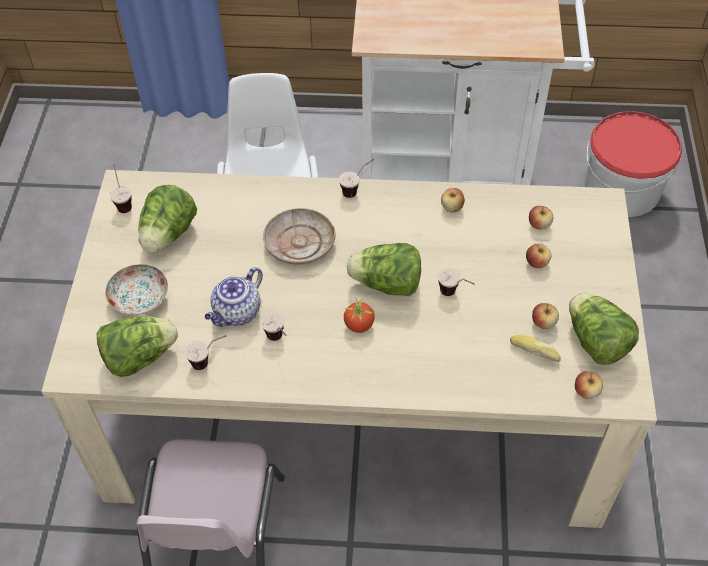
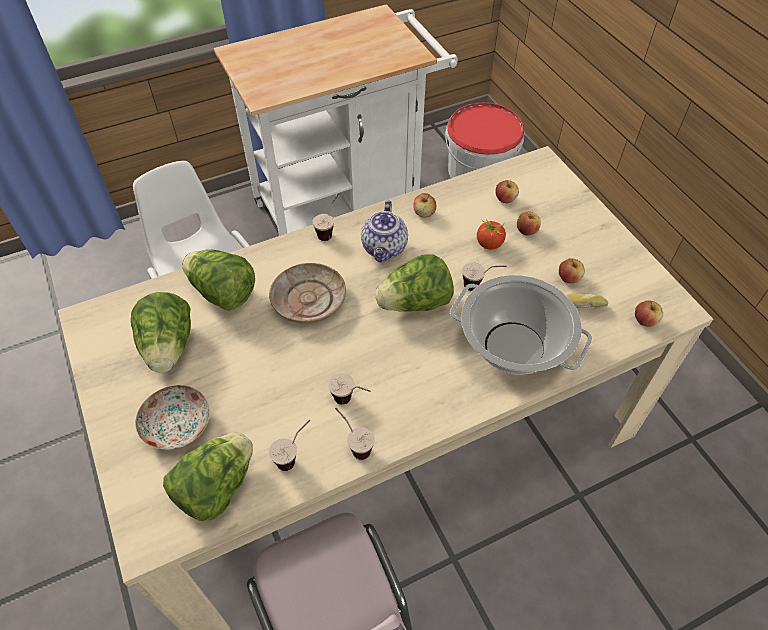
camera: 30 degrees left, 0 degrees up
(123, 202) = (98, 334): cup -> cup (354, 444)
(237, 313) = (291, 393): teapot -> teapot (384, 249)
(359, 325) = (416, 351): tomato -> tomato (489, 244)
(445, 359) = (513, 347): none -> cooking pot
(595, 342) = (620, 276): lettuce -> lettuce (222, 293)

